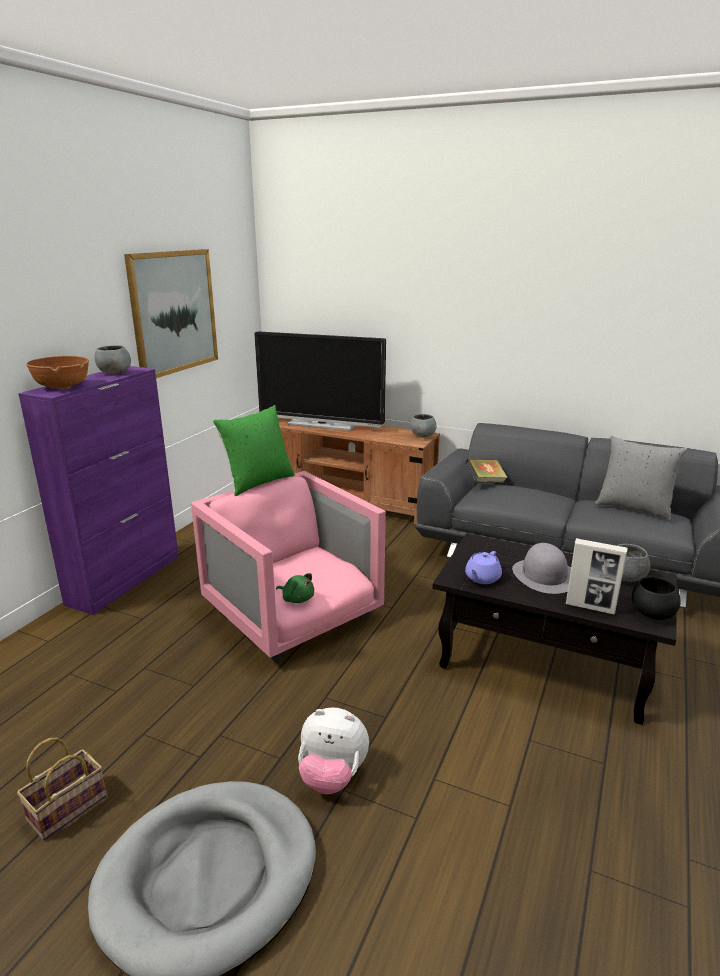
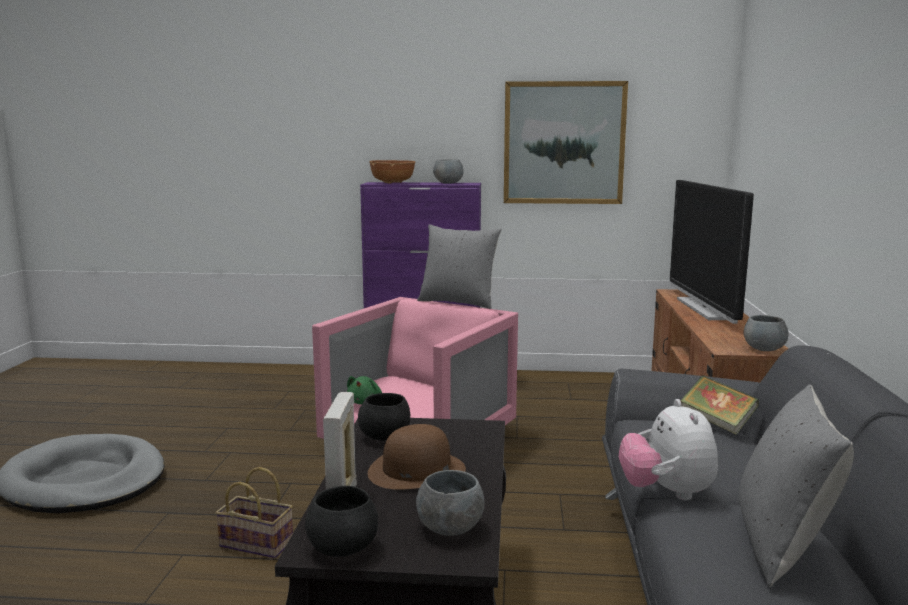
camera: 70 degrees right, 10 degrees down
(68, 806) = (155, 425): basket -> basket (259, 543)
(258, 482) = (458, 302): green pillow -> grey pillow
(332, 776) = (184, 505): plush toy -> plush toy (666, 493)
(482, 578) = (384, 437): purple teapot -> black bowl
(544, 575) = (416, 470): grey hat -> brown hat

